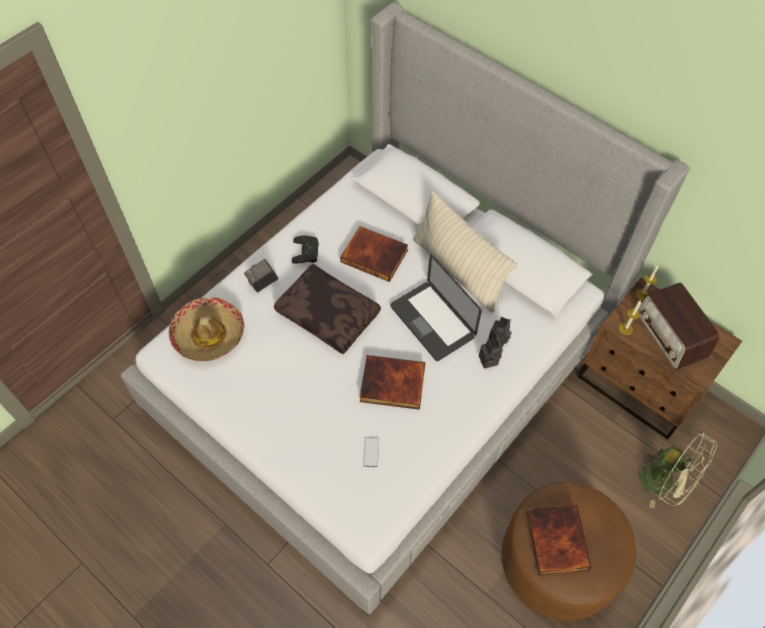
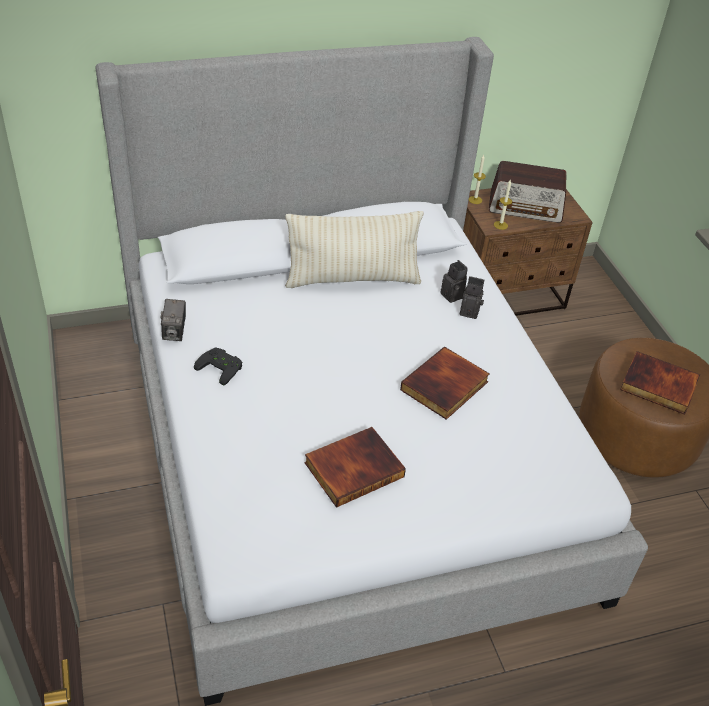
camera: 60 degrees left, 15 degrees down
(208, 334) = (253, 501): hat -> none
(263, 283) = (226, 422): camera -> camera (174, 332)
(329, 314) = (319, 389): brown pillow -> none
(371, 452) = (510, 440): phone -> none
(375, 255) = (278, 321): book -> book (353, 468)
(432, 321) = (395, 324): laptop -> none
(664, 482) = (602, 332): green fan -> none

